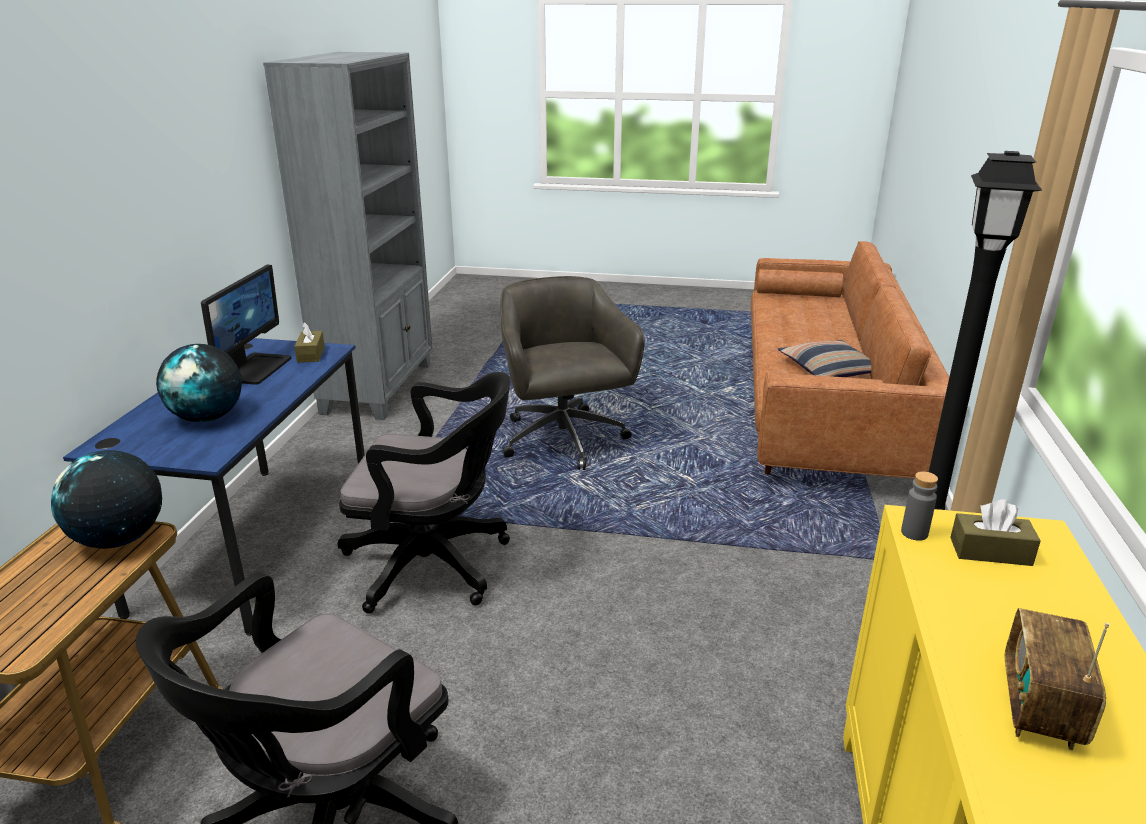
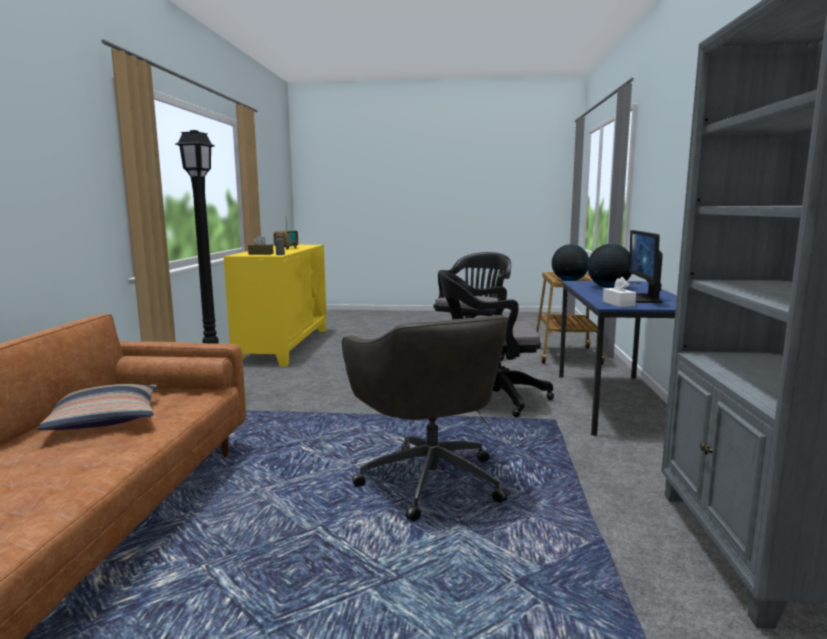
camera: 175 degrees right, 15 degrees down
(311, 354) = (618, 304): brown tissue box -> white tissue box

